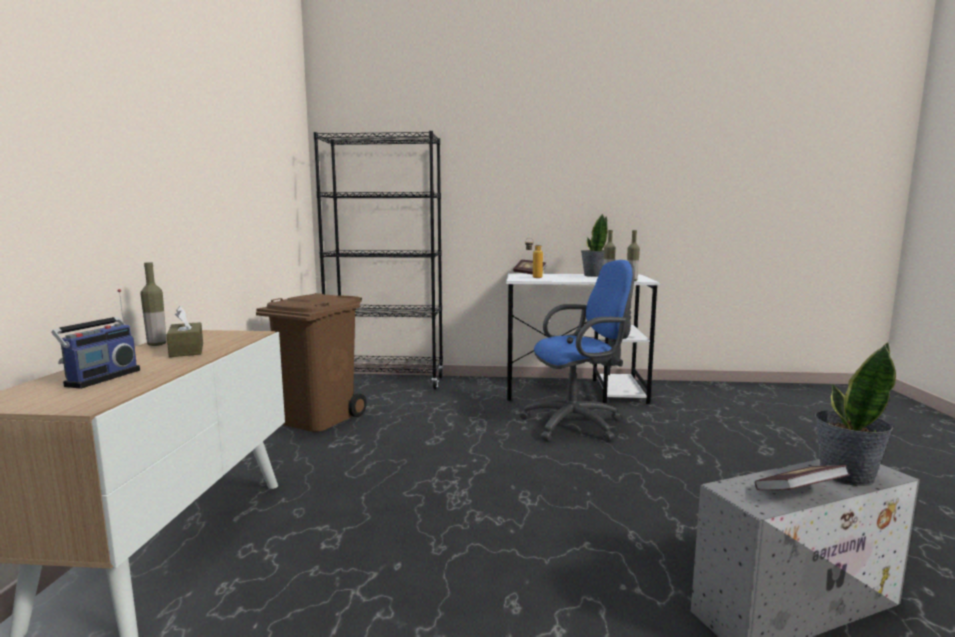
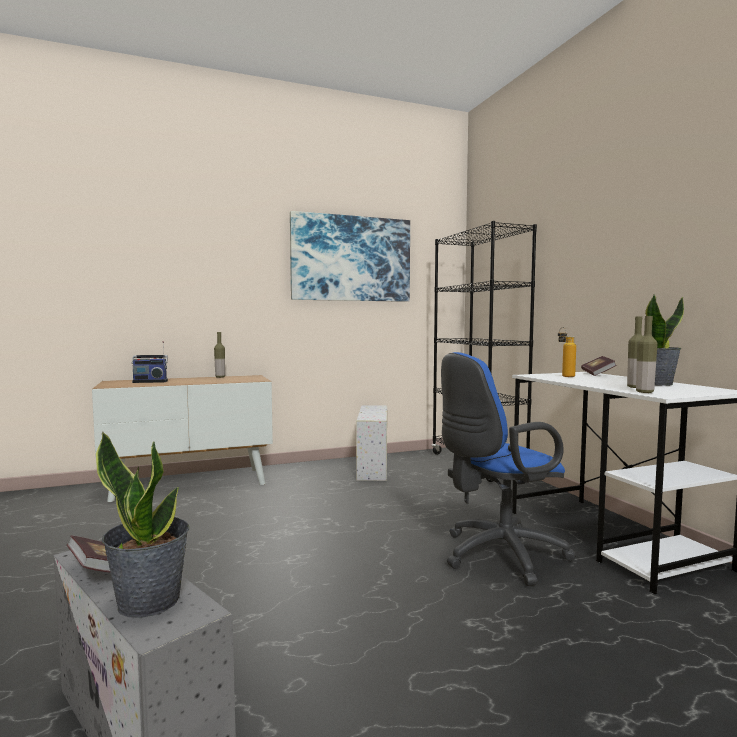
camera: 65 degrees right, 5 degrees down
(186, 350) = (210, 380): brown tissue box -> none
(241, 145) = (351, 259): none -> picture
(317, 418) = (372, 466): brown trash can -> white storage box
(578, 424) = (497, 555): blue office chair -> blue office chair turned 105 degrees clockwise

